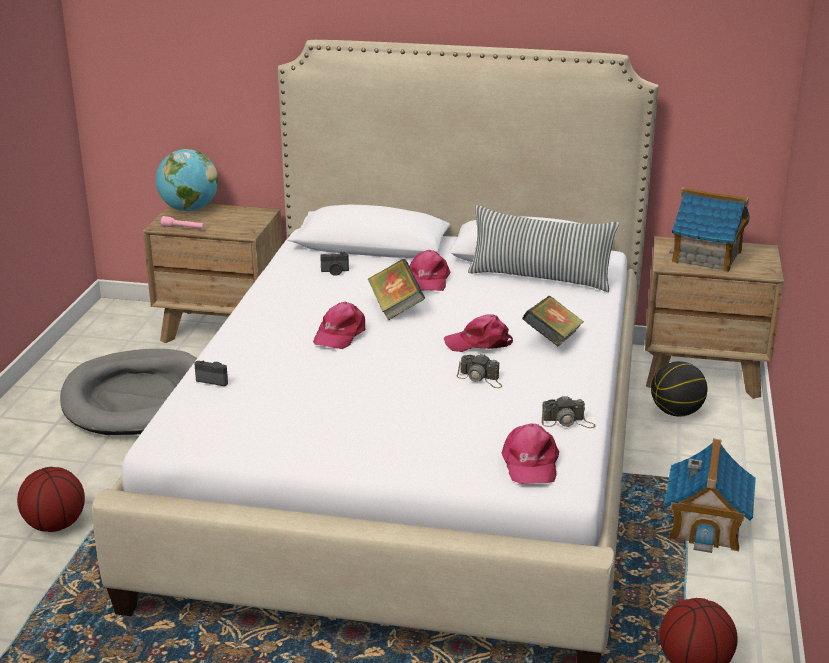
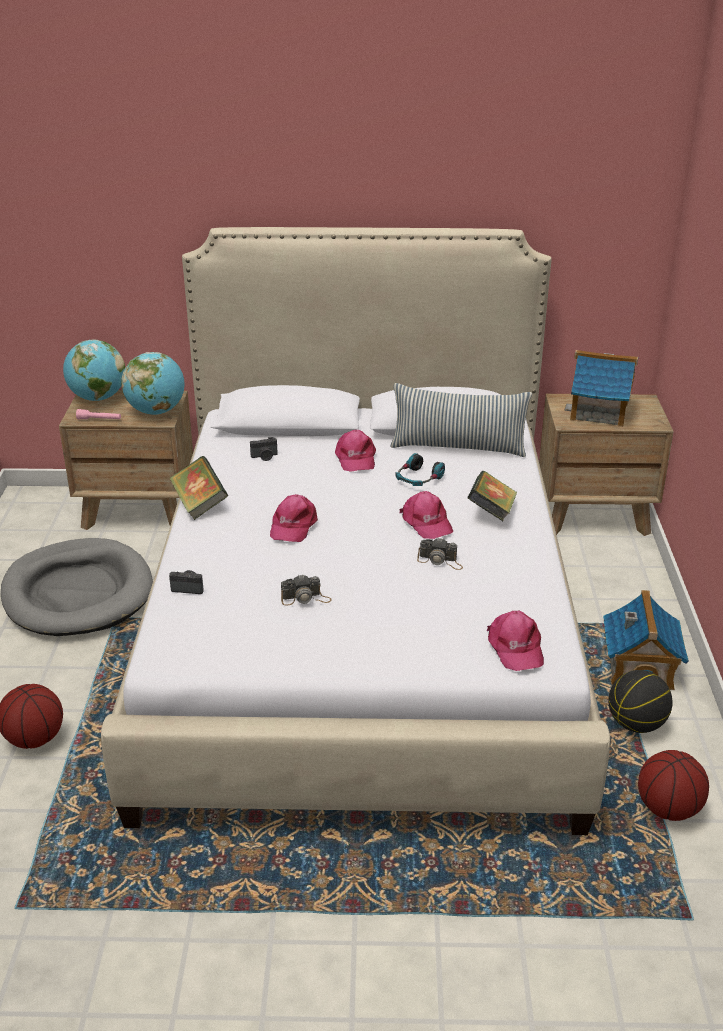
camera: 10 degrees left, 5 degrees up
(242, 225) = (156, 411): none -> globe
(395, 307) = (336, 491): book -> book (199, 504)
(479, 343) = (426, 522): pink cap -> pink cap turned 105 degrees counterclockwise
(486, 303) = (418, 479): none -> headphones
(567, 422) = (534, 599): camera -> camera (305, 598)
(676, 412) = (582, 556): basketball -> basketball (636, 724)

